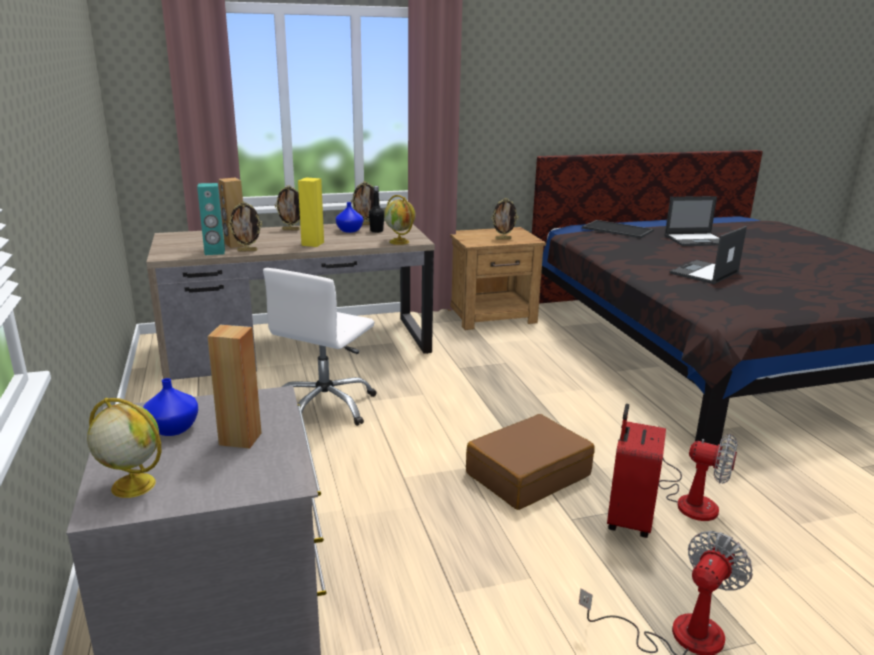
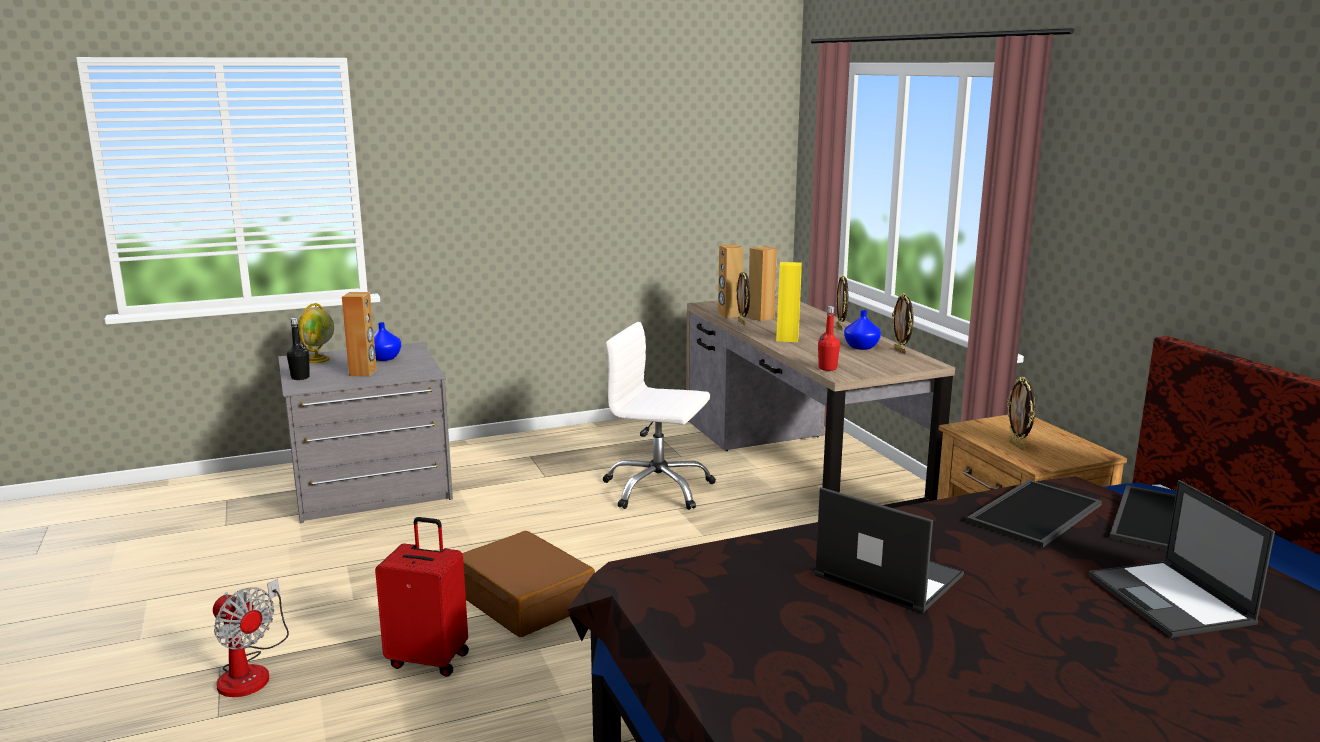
camera: 85 degrees right, 5 degrees down
(215, 252) = (729, 315): turquoise speaker -> brown speaker
(376, 231) = (872, 357): black bottle -> black bottle (300, 377)
(400, 242) = (827, 368): globe -> red bottle
(618, 243) = (1036, 514): none -> tray
(690, 499) = (464, 710): fan -> none

